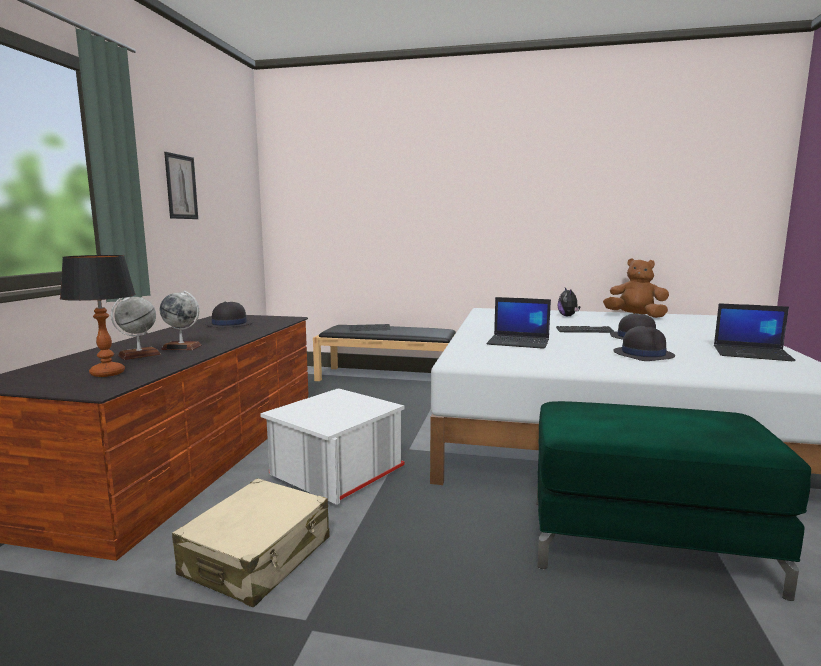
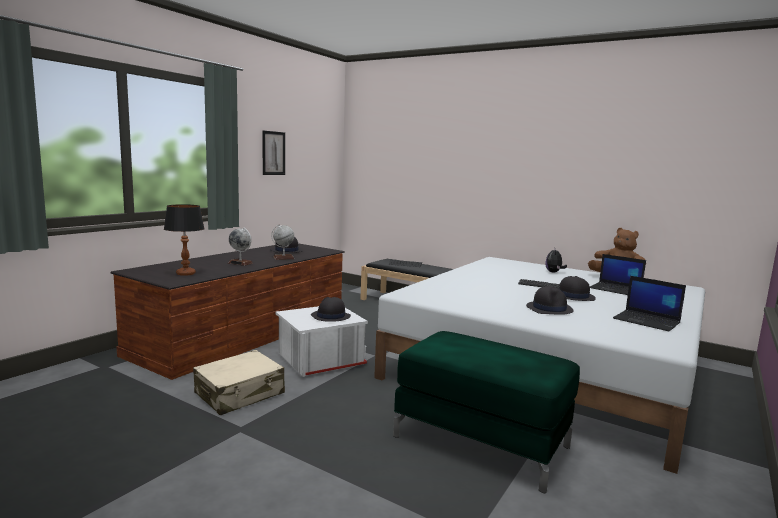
camera: 20 degrees right, 0 degrees up
(139, 355) = (212, 265): globe -> globe (283, 258)
(348, 407) = (330, 316): none -> black hat
(519, 342) = (470, 287): laptop -> laptop (616, 289)

